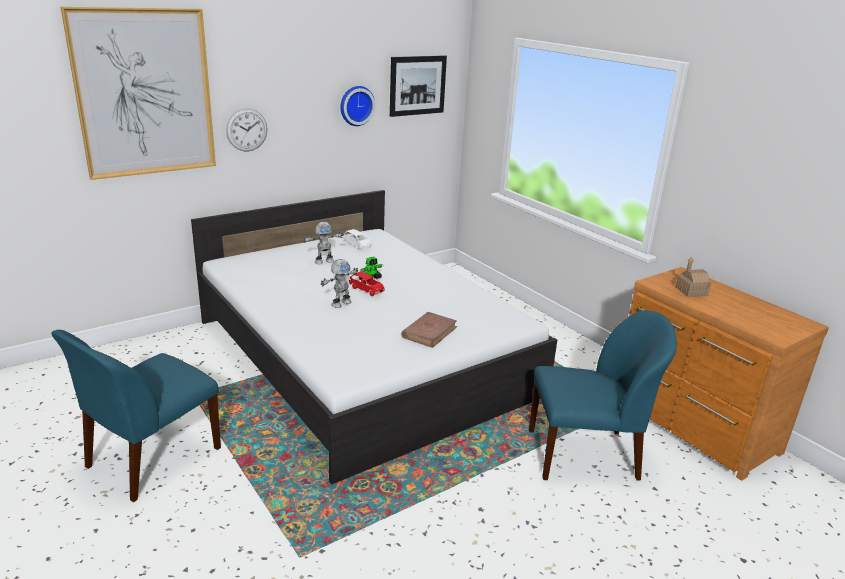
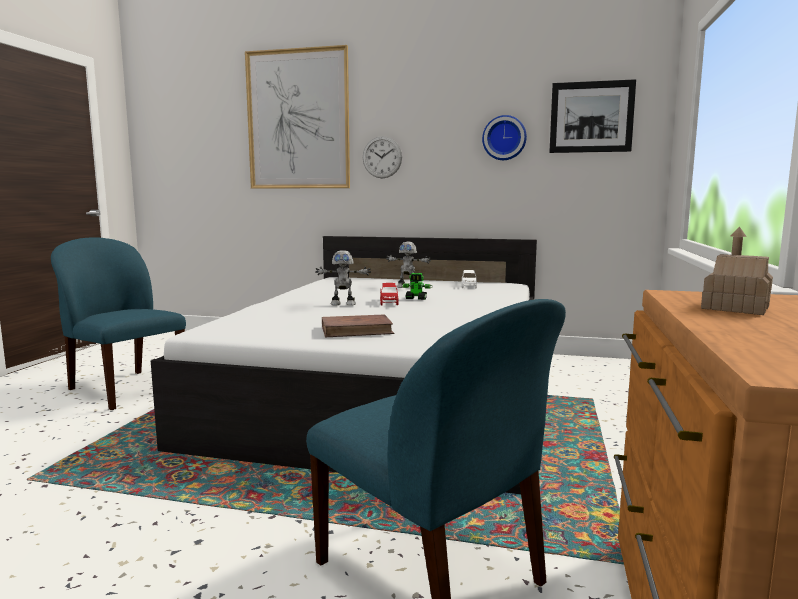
camera: 50 degrees right, 15 degrees down
(151, 459) = (126, 389): blue chair -> blue chair turned 45 degrees clockwise

